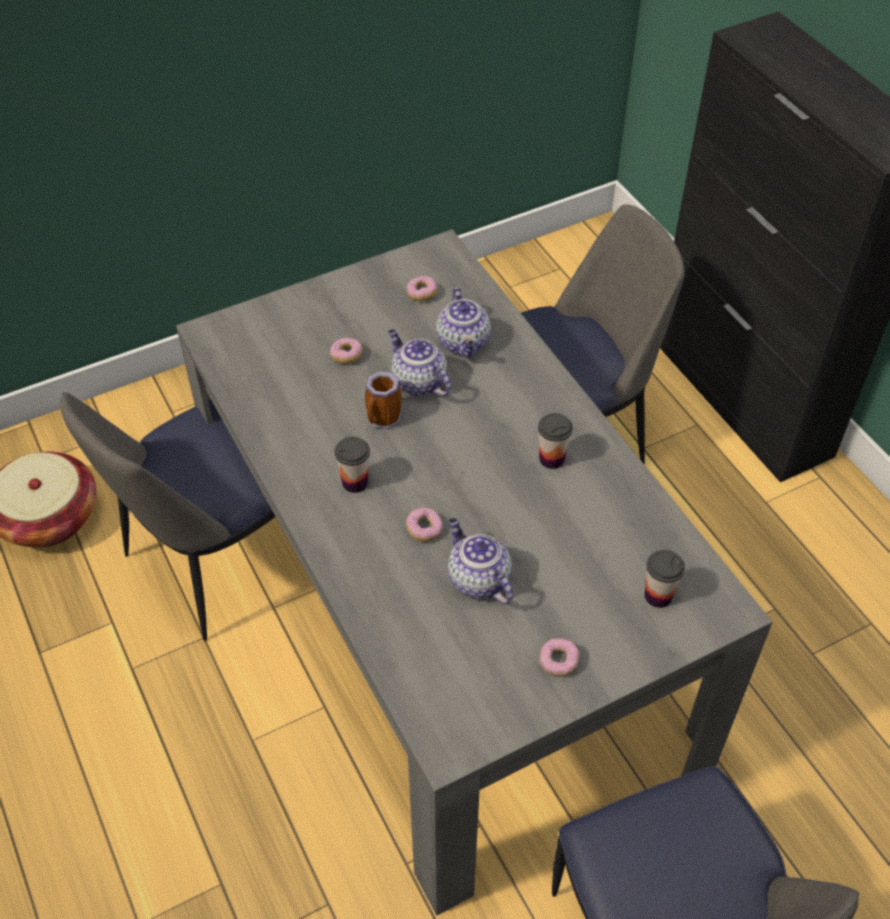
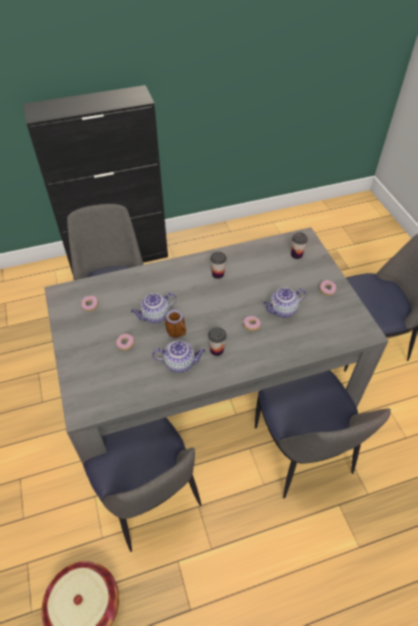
camera: 80 degrees left, 0 degrees up
(324, 808) = (302, 453): none -> chair
(464, 343) = (134, 294): teapot -> teapot (180, 363)

